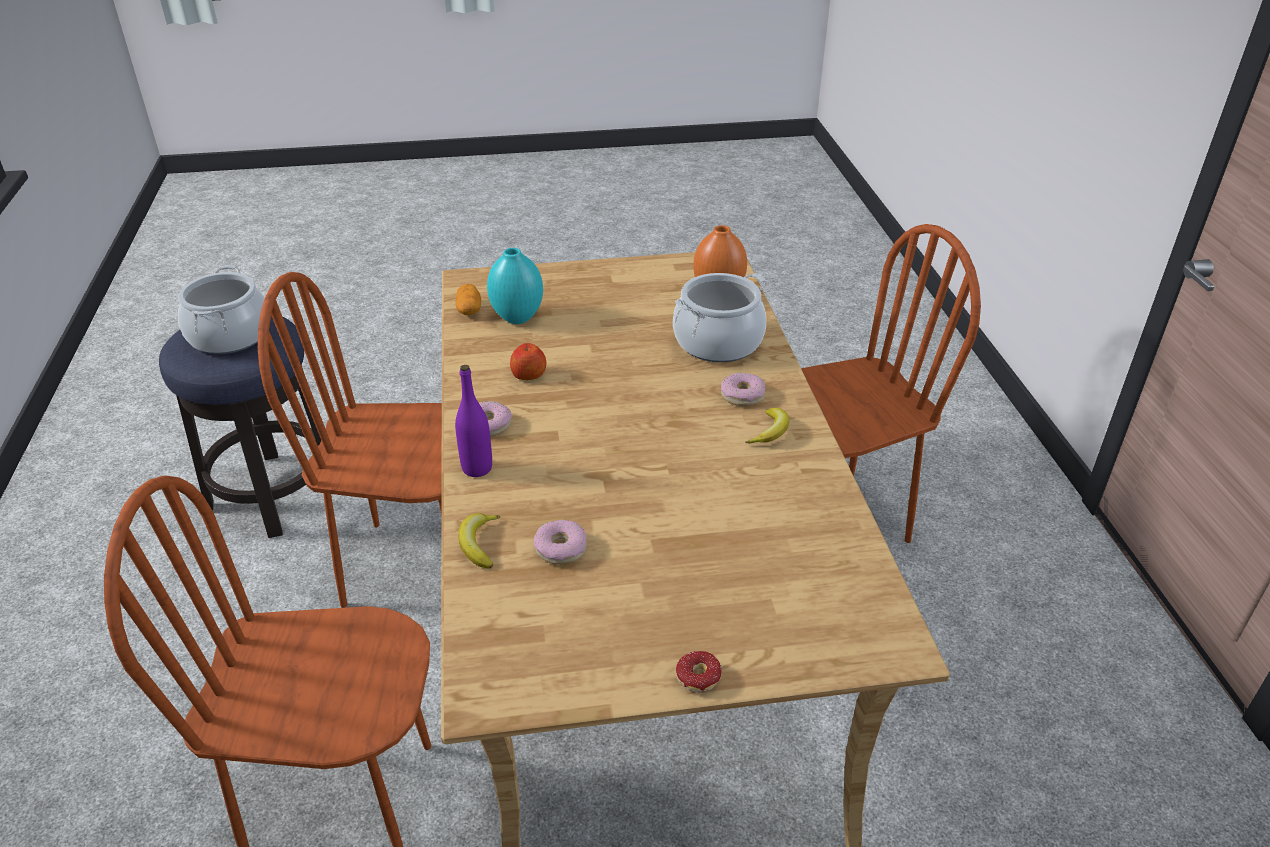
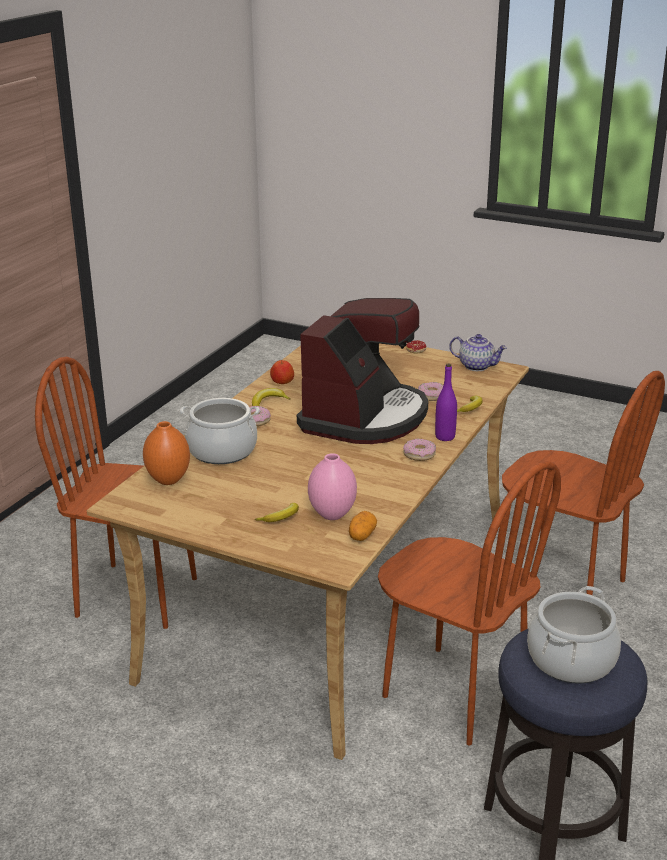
camera: 145 degrees left, 10 degrees down
(518, 317) = (331, 515): turquoise vase -> pink vase
(528, 374) = (366, 473): apple -> apple (282, 381)
(543, 679) = (477, 366): none -> teapot
(562, 298) = (281, 518): none -> banana
(616, 459) = (365, 417): none -> coffee machine

